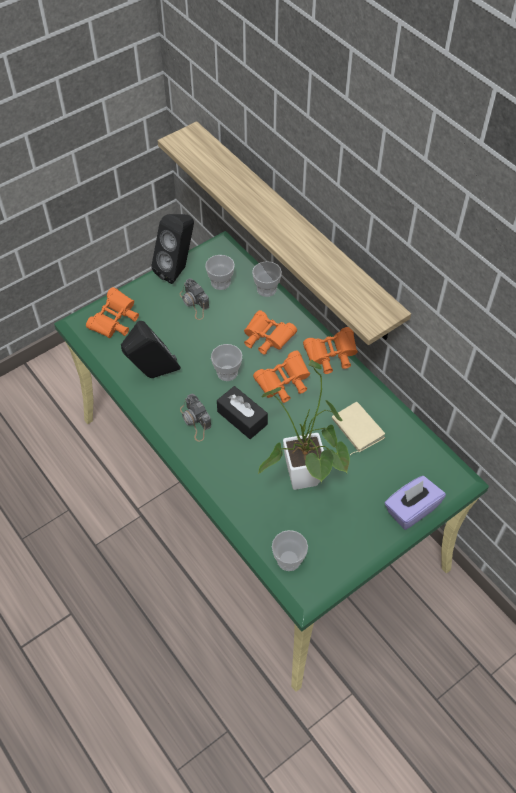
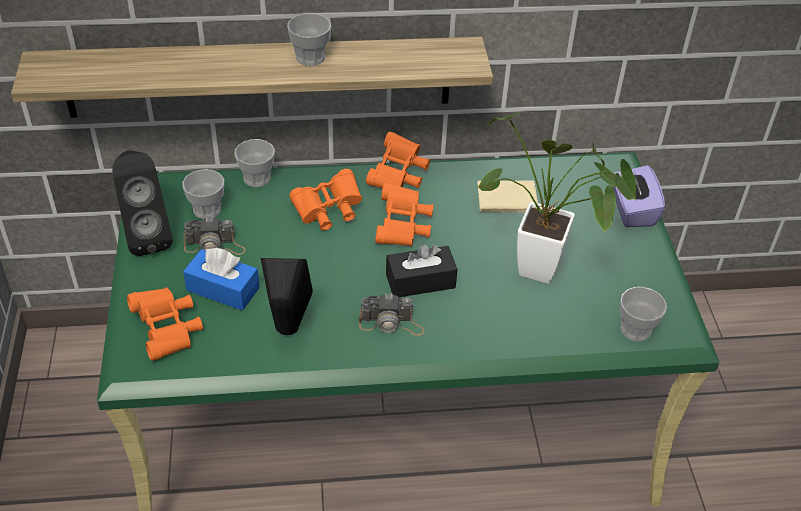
camera: 60 degrees left, 10 degrees down
(163, 327) = (223, 289): none -> blue tissue box
(227, 372) = (345, 264): cup -> cup (310, 57)

